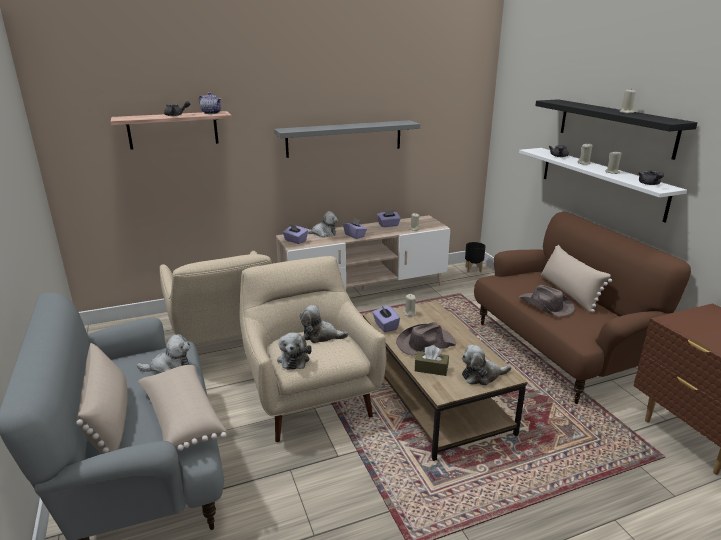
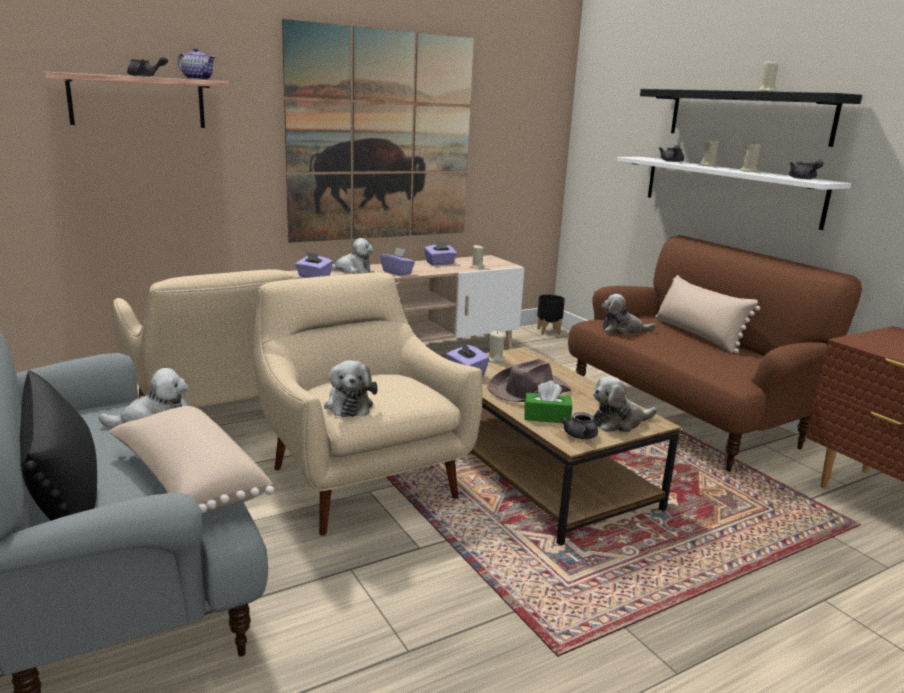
camera: 10 degrees left, 5 degrees down
(109, 418) = (64, 486): beige pillow -> black pillow
(320, 336) = (380, 380): plush toy -> plush toy (623, 330)
(344, 138) = (382, 137): grey shelf -> picture
(431, 369) = (547, 417): brown tissue box -> green tissue box
(450, 388) = (581, 437): none -> grey teapot
(546, 306) = (674, 347): brown hat -> none

